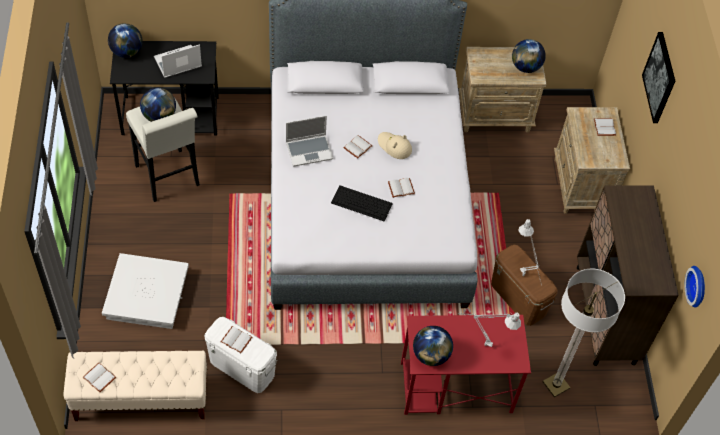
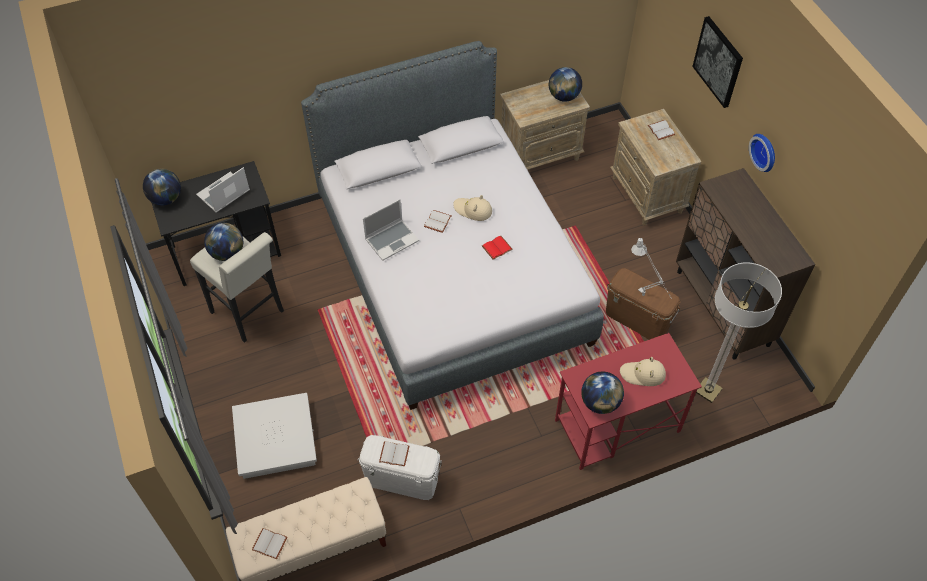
camera: 15 degrees left, 0 degrees up
(362, 203) = (466, 275): keyboard -> none
(401, 189) = (497, 249): white book -> red book
(481, 343) = (643, 374): grey table lamp -> beige hat
(698, 286) = (840, 248): wall clock -> wall clock (765, 151)

